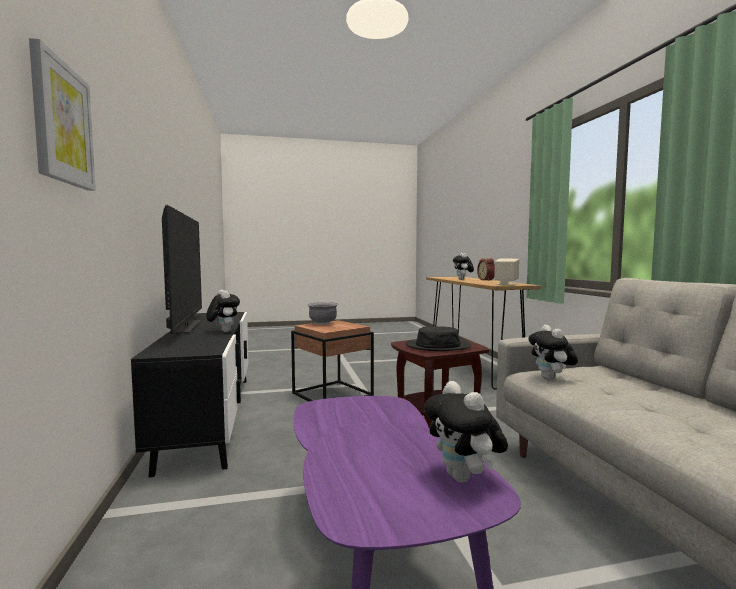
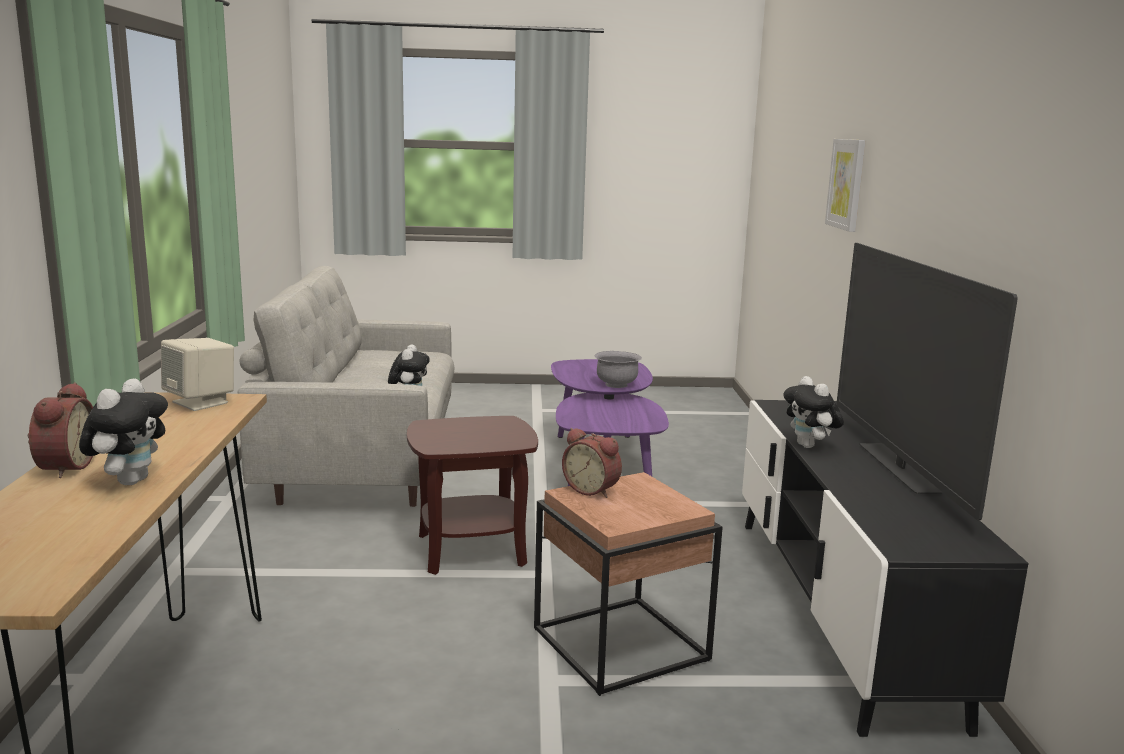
camera: 170 degrees left, 10 degrees up
(323, 323) = (648, 514): grey bowl -> grey bowl (616, 385)
(348, 327) = (592, 490): none -> alarm clock
(438, 346) = (476, 431): black hat -> none
(464, 478) = (570, 368): plush toy -> none

